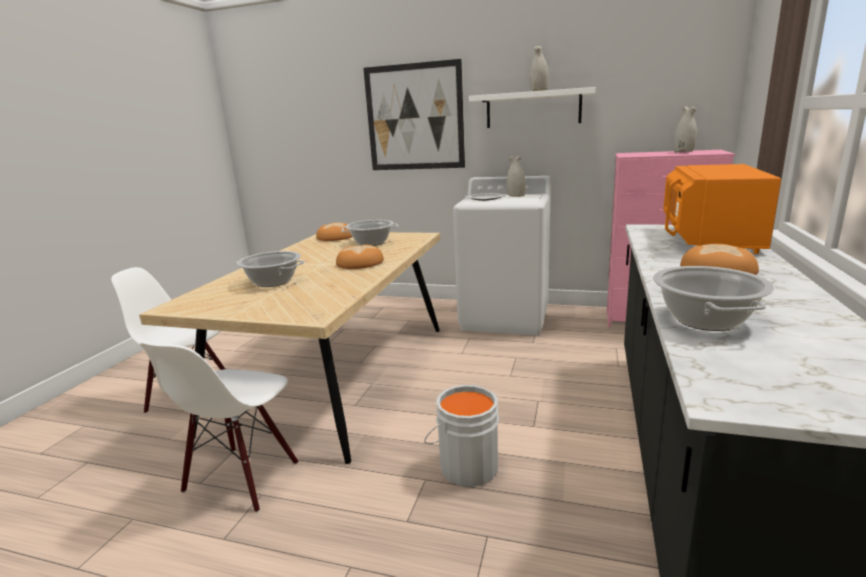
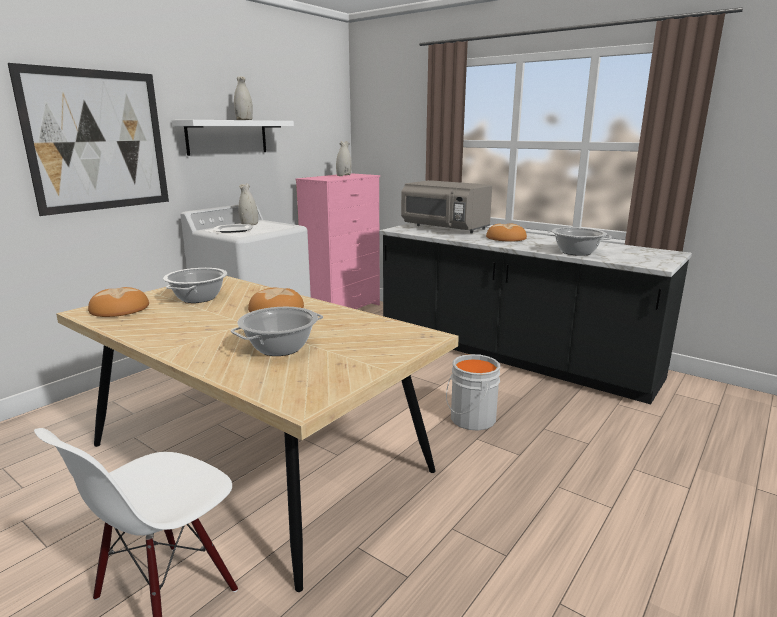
camera: 70 degrees left, 0 degrees up
(242, 478) = (418, 541): white chair -> none
(708, 239) = (445, 228): orange microwave -> grey microwave

